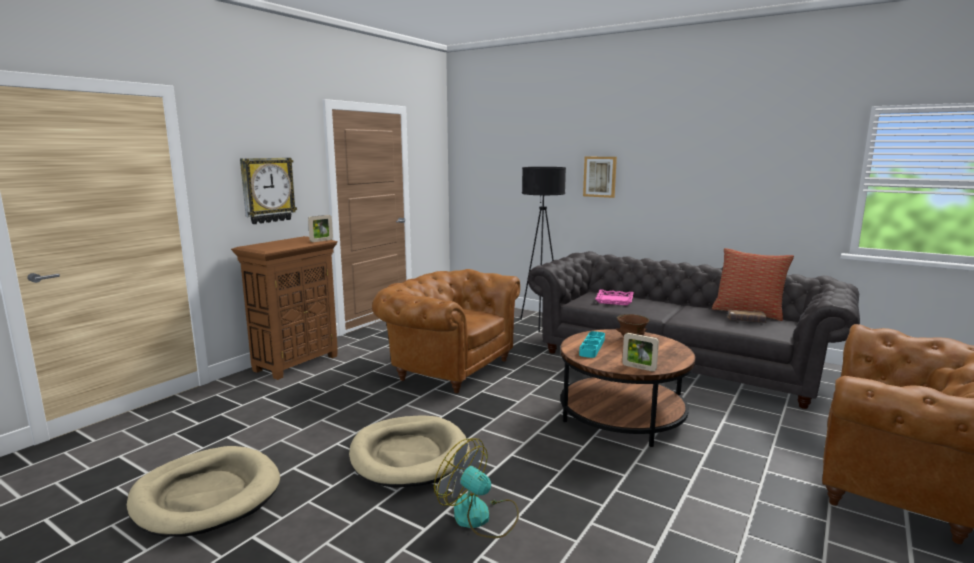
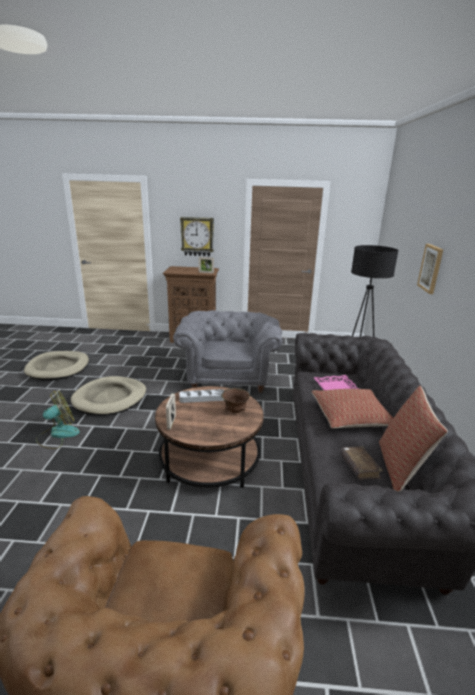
camera: 60 degrees right, 10 degrees up
(447, 368) = (228, 377): brown armchair -> grey armchair
(480, 517) = (57, 434): fan -> fan turned 45 degrees clockwise
(592, 347) = (202, 398): turquoise tray -> grey tray
(669, 308) = (350, 417): none -> pillow

